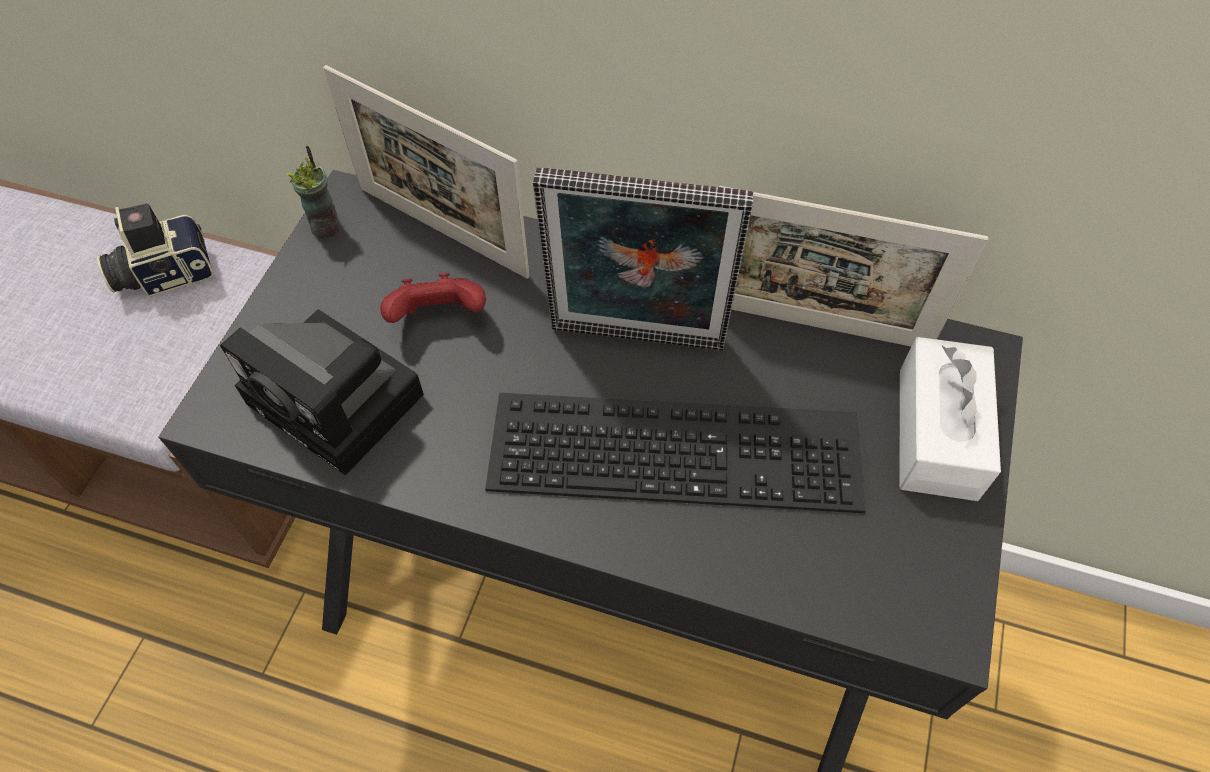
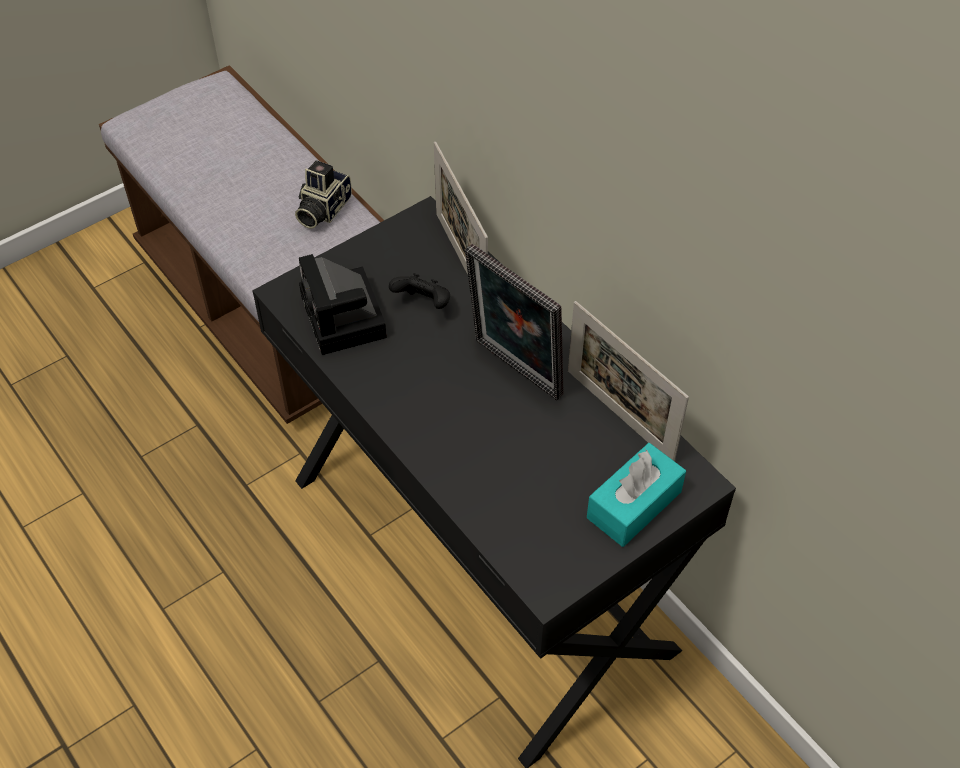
camera: 35 degrees right, 5 degrees down
(165, 272) = (322, 209): camera -> camera turned 75 degrees counterclockwise
(326, 227) = (403, 226): cup -> none
(439, 317) = (423, 304): red game controller -> black game controller
(679, 446) = (491, 432): keyboard -> none
(937, 433) = (634, 505): white tissue box -> turquoise tissue box

